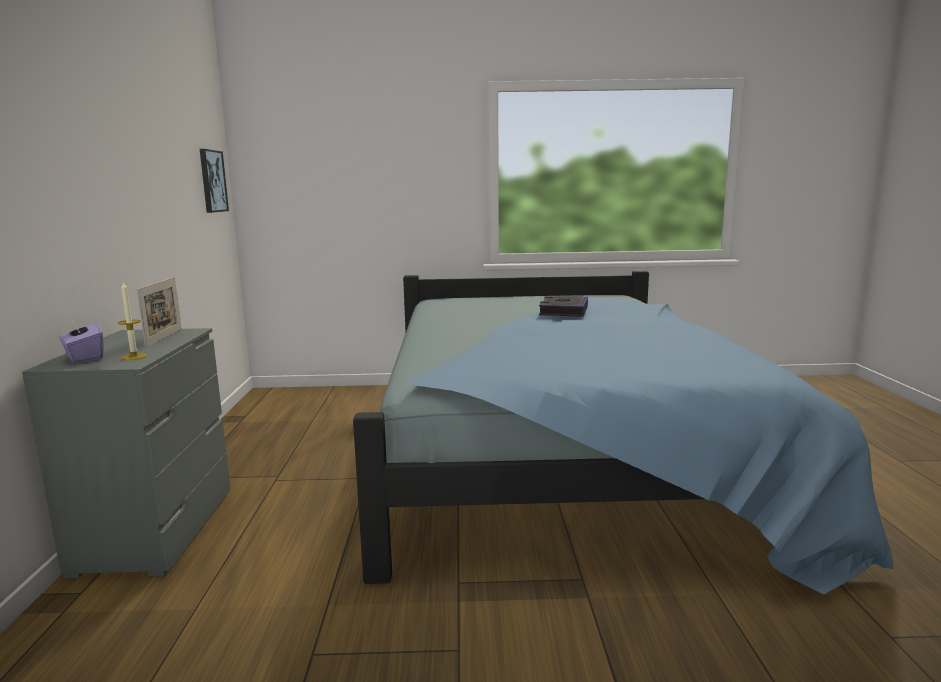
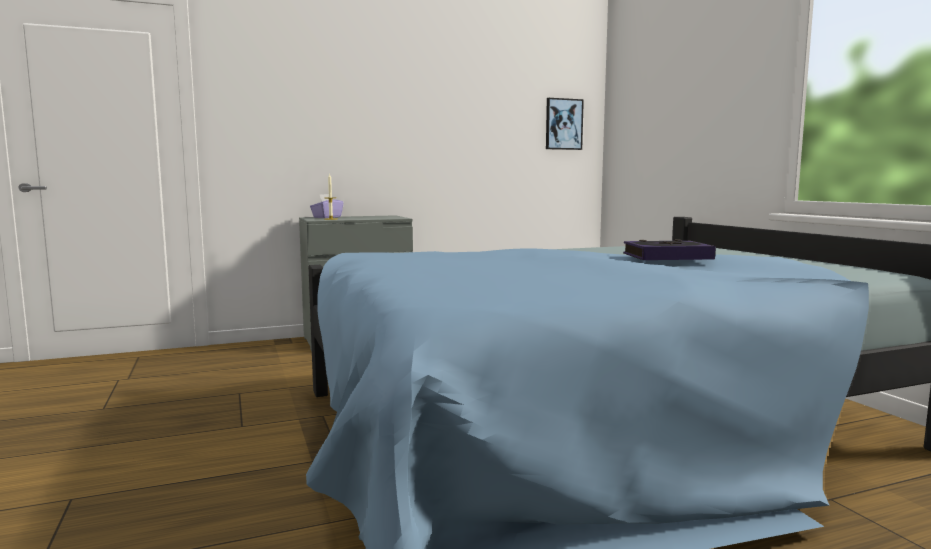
camera: 70 degrees right, 5 degrees down
(164, 338) = (378, 218): picture frame -> none

